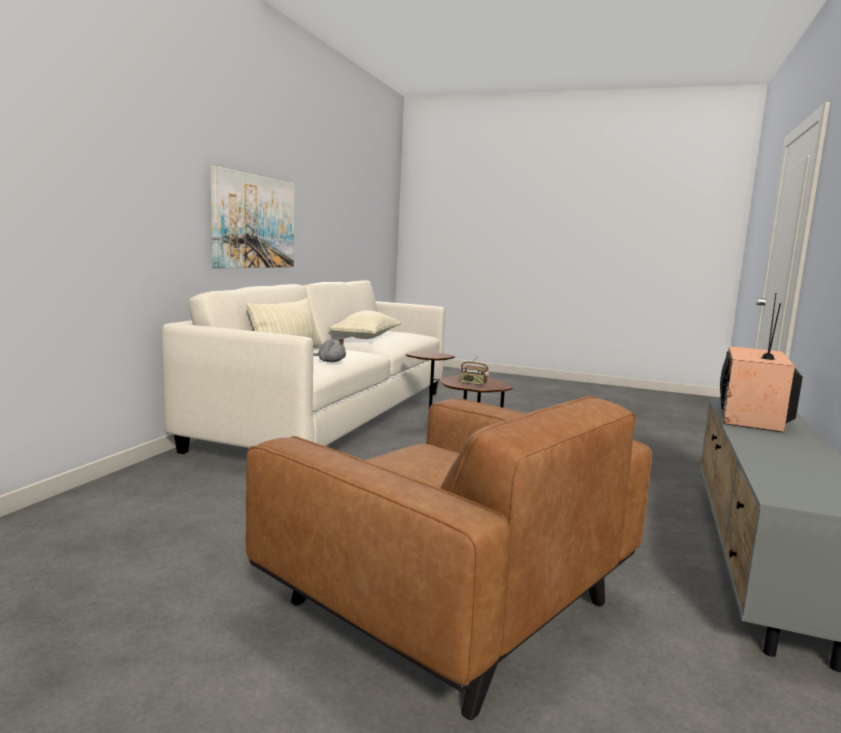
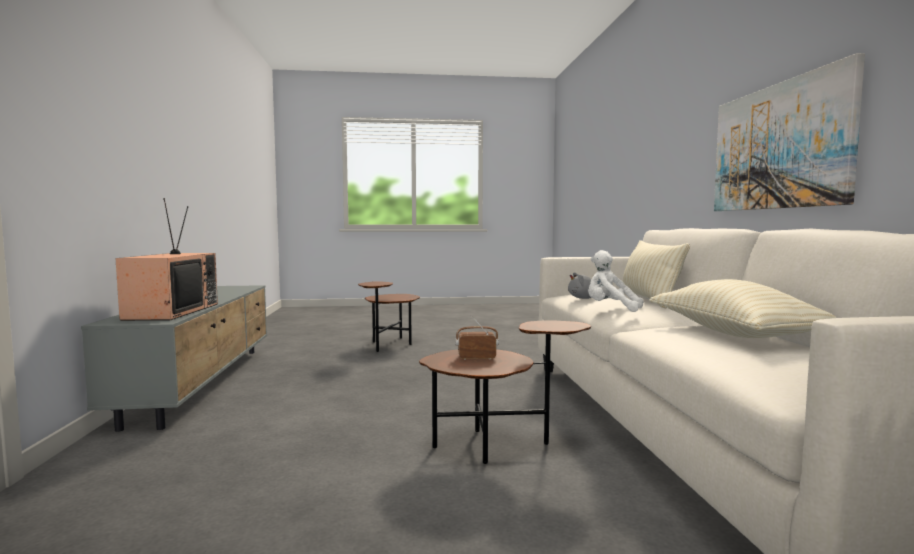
camera: 155 degrees right, 5 degrees down
(357, 353) = (610, 309): none -> white plush toy
(449, 602) = (388, 345): brown armchair -> brown side table

